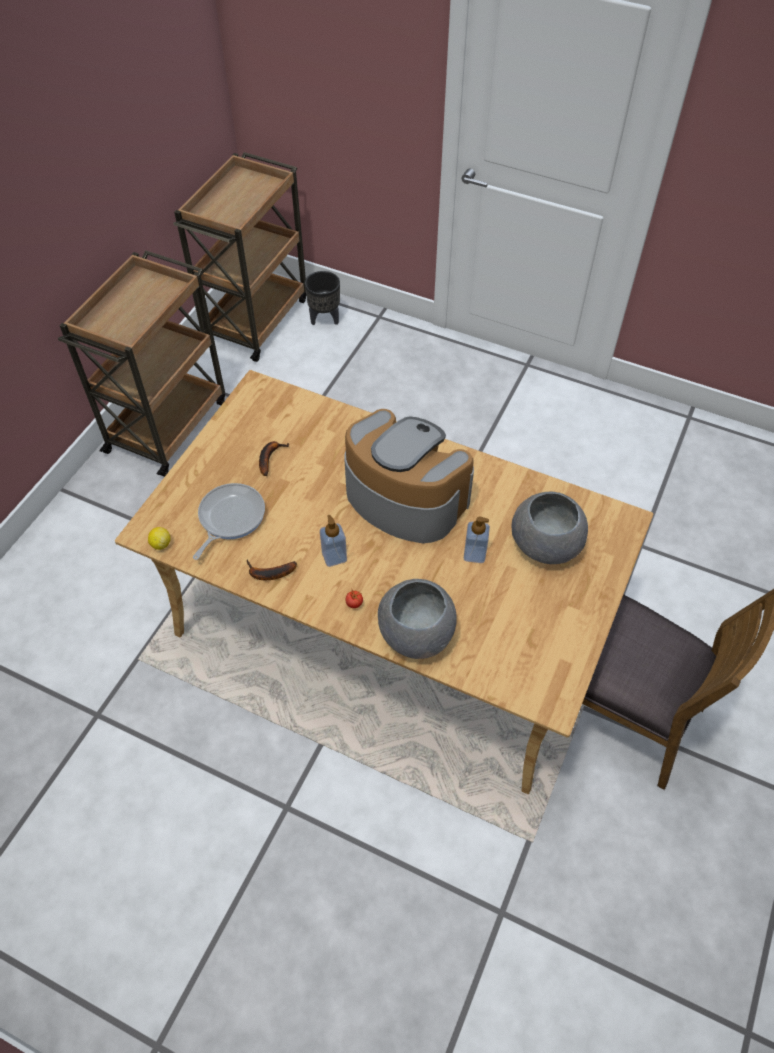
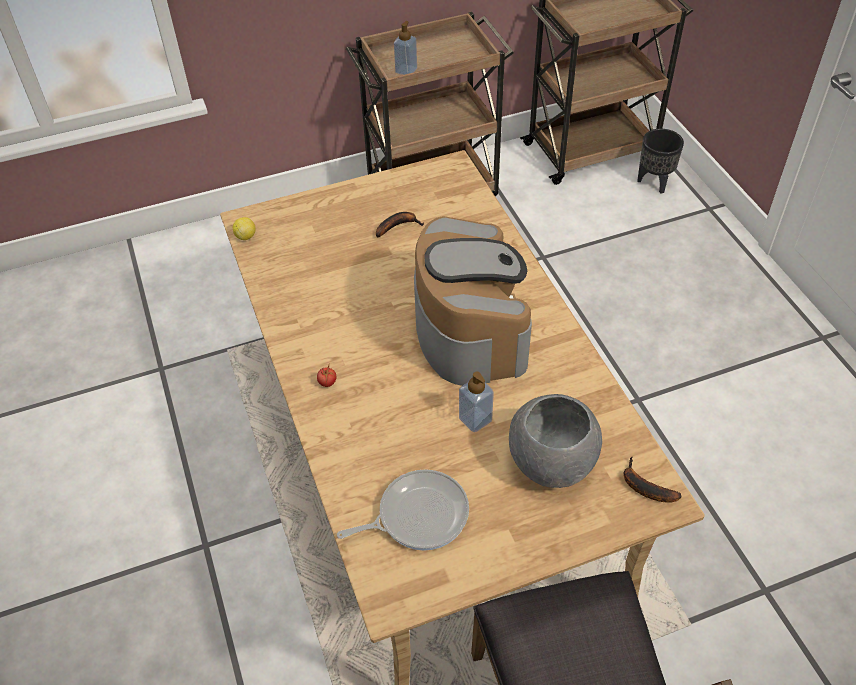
camera: 45 degrees right, 5 degrees down
(229, 518) = (314, 250): frying pan -> frying pan (418, 515)
(269, 574) = (292, 312): banana -> banana (644, 487)
(334, 556) = (356, 335): soap dispenser -> soap dispenser (406, 70)
(416, 632) = (347, 443): grey bowl -> none

